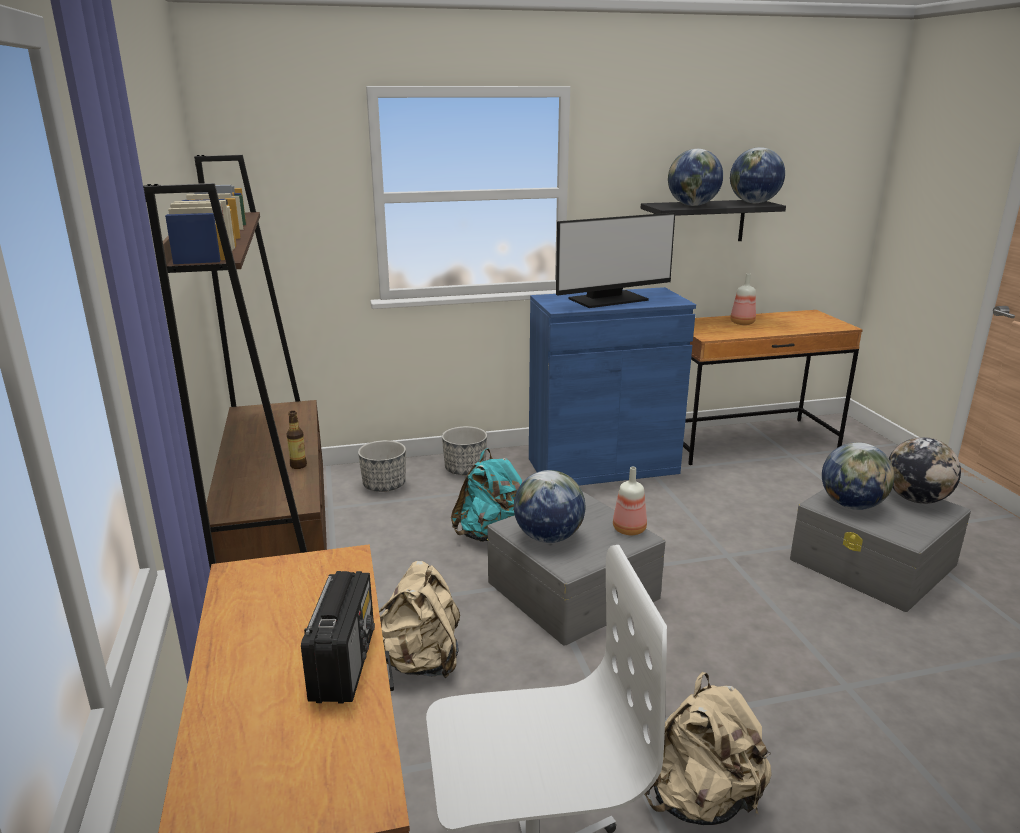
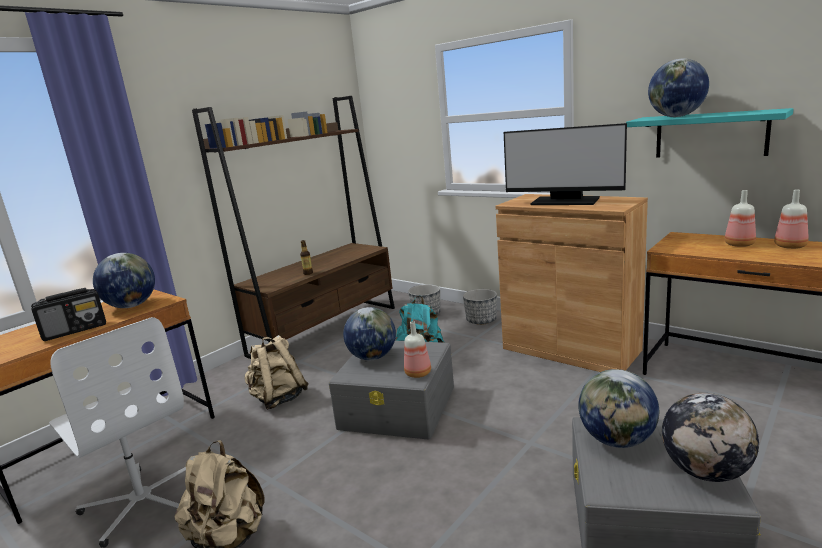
camera: 55 degrees right, 5 degrees down
(603, 466) = (570, 349): blue cabinet -> brown cabinet
(699, 222) = (710, 135): black shelf -> turquoise shelf
(753, 203) = (758, 111): globe -> globe (131, 306)
(772, 319) = (791, 246): none -> bottle

